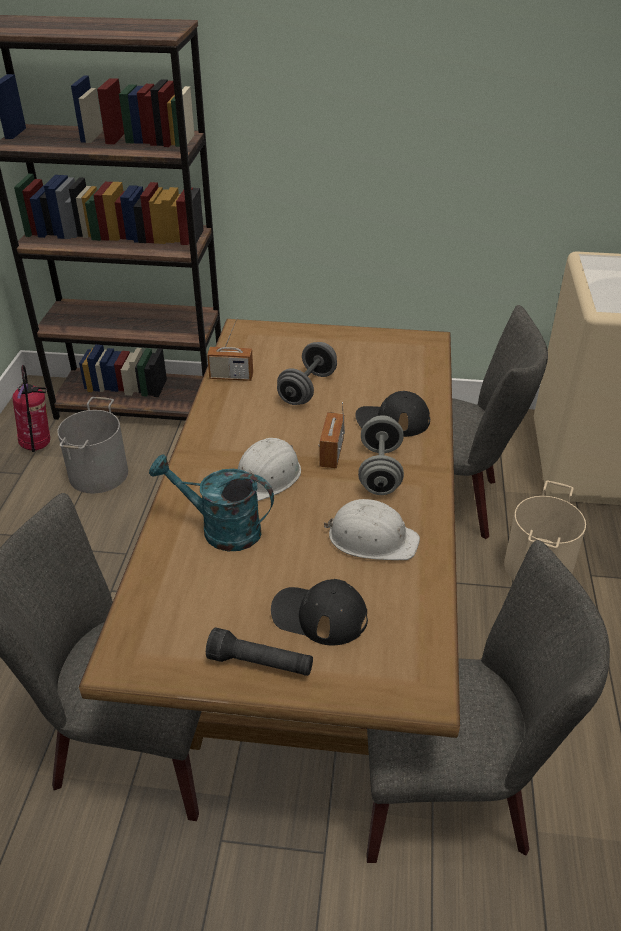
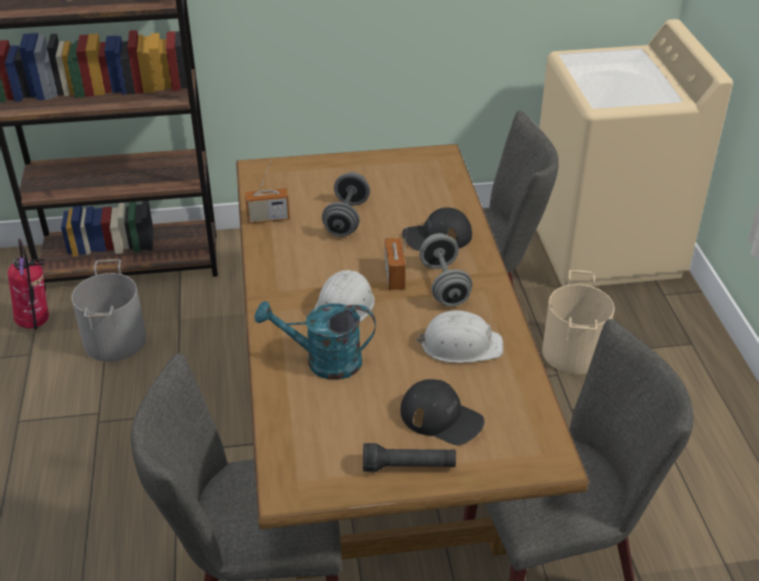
camera: 15 degrees left, 0 degrees up
(319, 615) = (441, 418): black cap -> black cap turned 150 degrees counterclockwise

